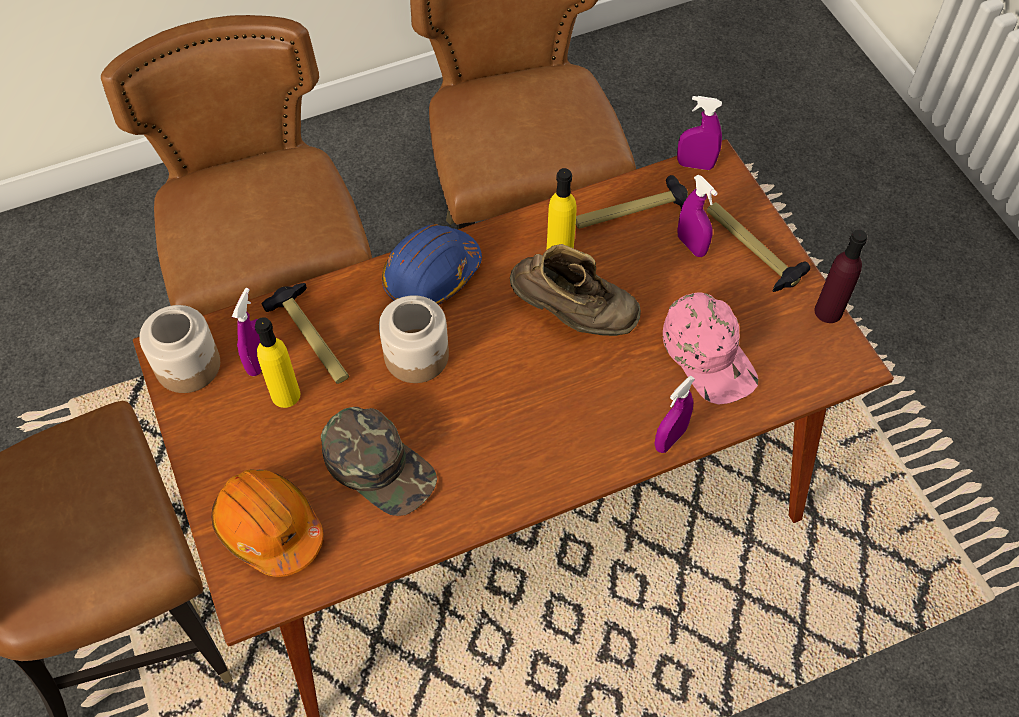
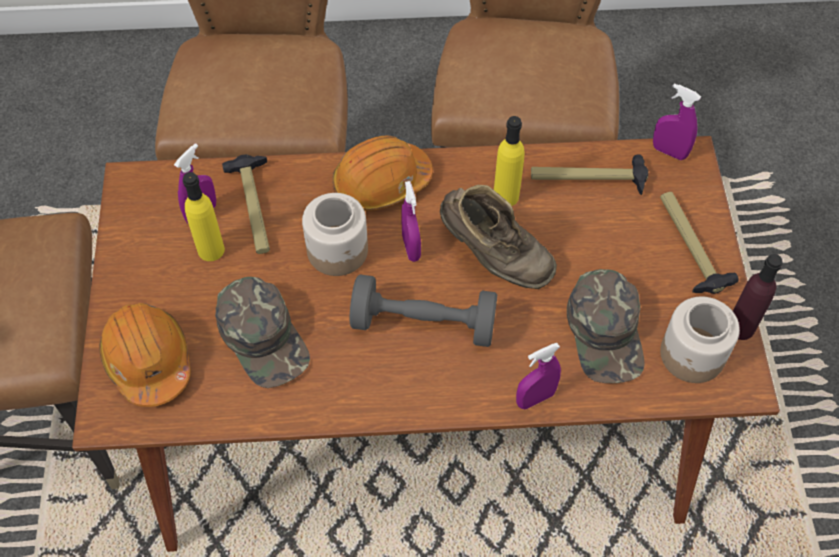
camera: 20 degrees right, 0 degrees up
(188, 366) = (141, 200): jar -> jar (692, 355)
(431, 275) = (381, 183): blue hard hat -> orange hard hat
(533, 401) = (423, 324): none -> grey dumbbell
(691, 245) = (633, 225): purple spray bottle -> purple spray bottle (411, 247)
(709, 355) = (606, 332): pink cap -> green cap

